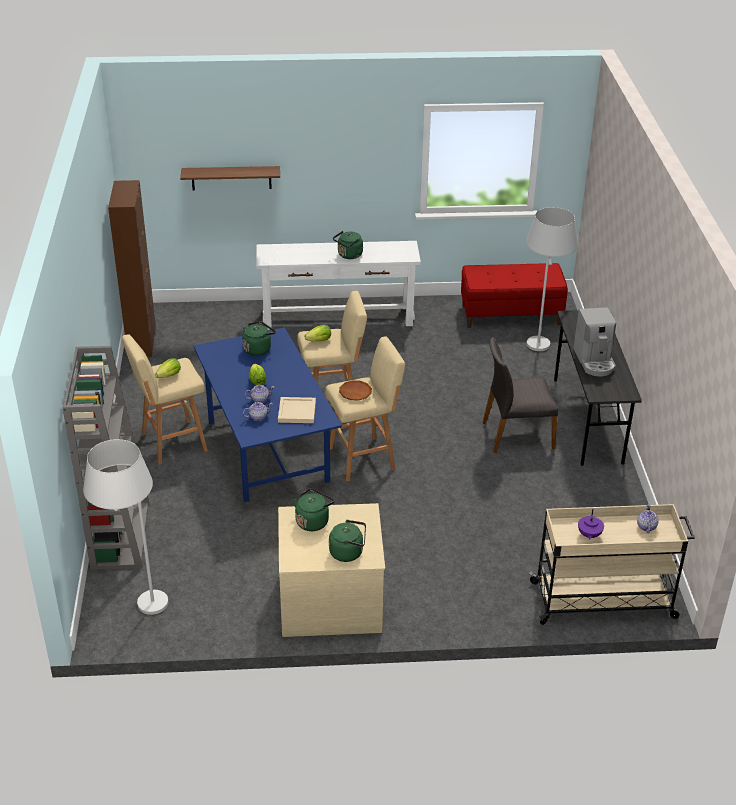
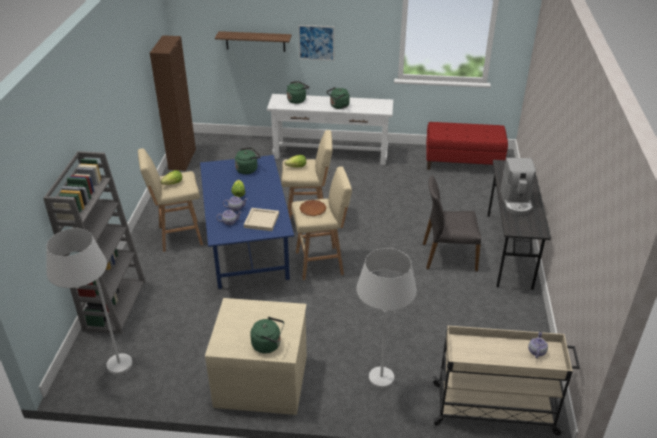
camera: 10 degrees right, 0 degrees up
(313, 174) = (316, 42): none -> picture
(313, 521) = (247, 313): green kettle -> green kettle (297, 100)
(539, 352) = (480, 192): white floor lamp -> white floor lamp (379, 389)
(589, 535) = (482, 353): purple teapot -> none

